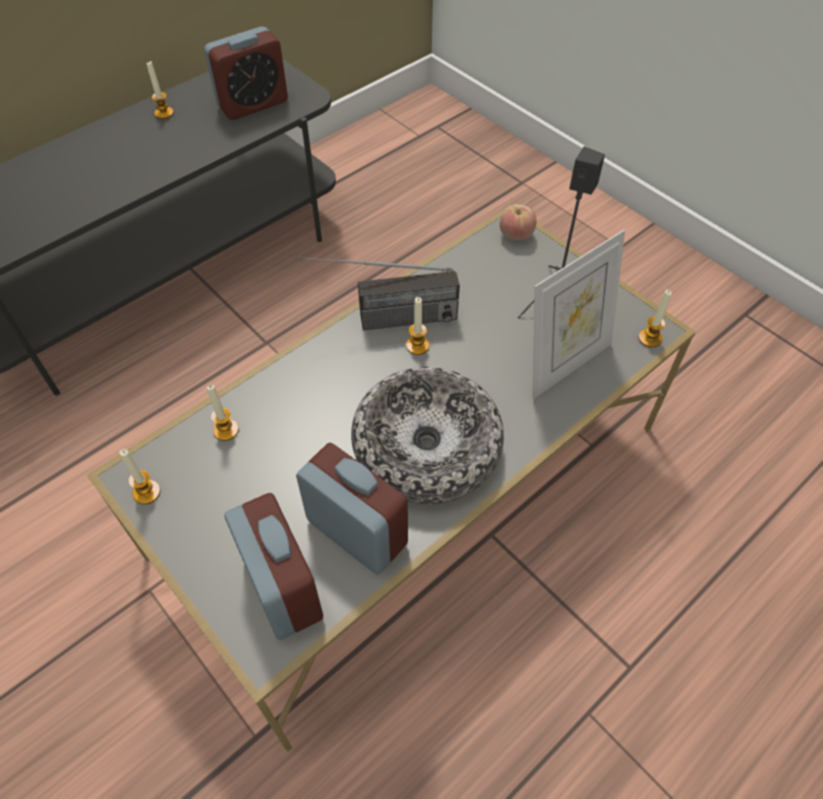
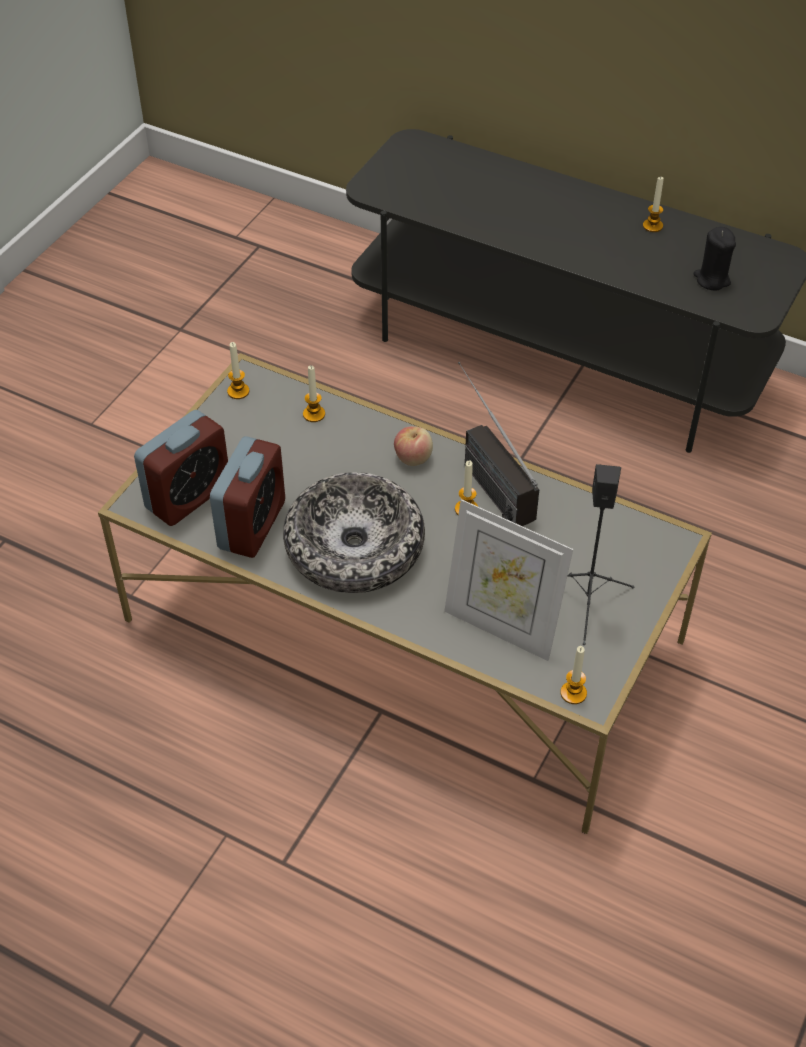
camera: 70 degrees right, 5 degrees down
(253, 104) = (712, 279): alarm clock -> black candle
(516, 235) = (664, 548): apple -> apple (413, 458)

